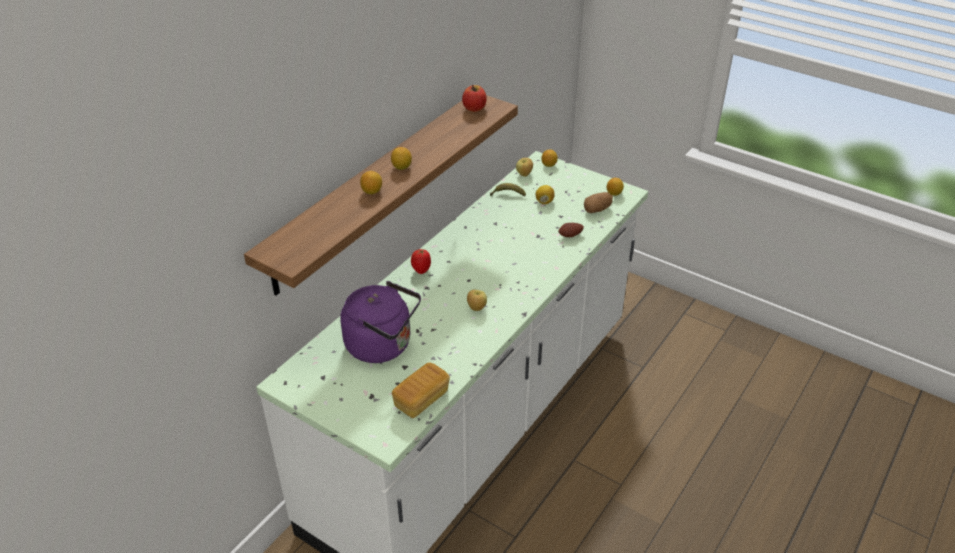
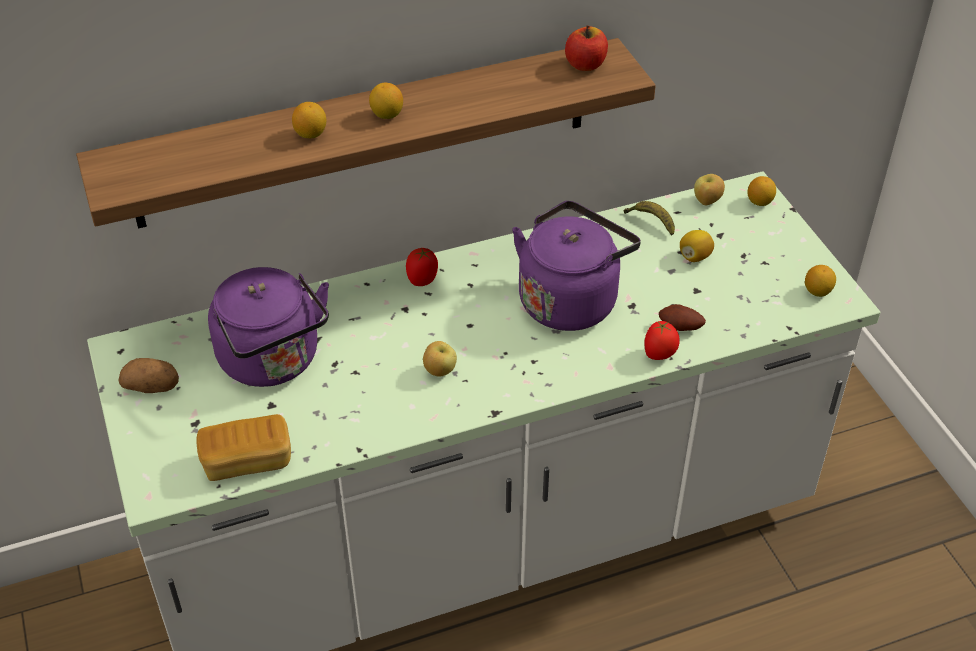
camera: 35 degrees right, 5 degrees up
(506, 246) = (570, 300): none -> purple kettle
(574, 252) = (659, 355): none -> tomato
(597, 210) = (763, 305): potato -> potato (152, 387)

